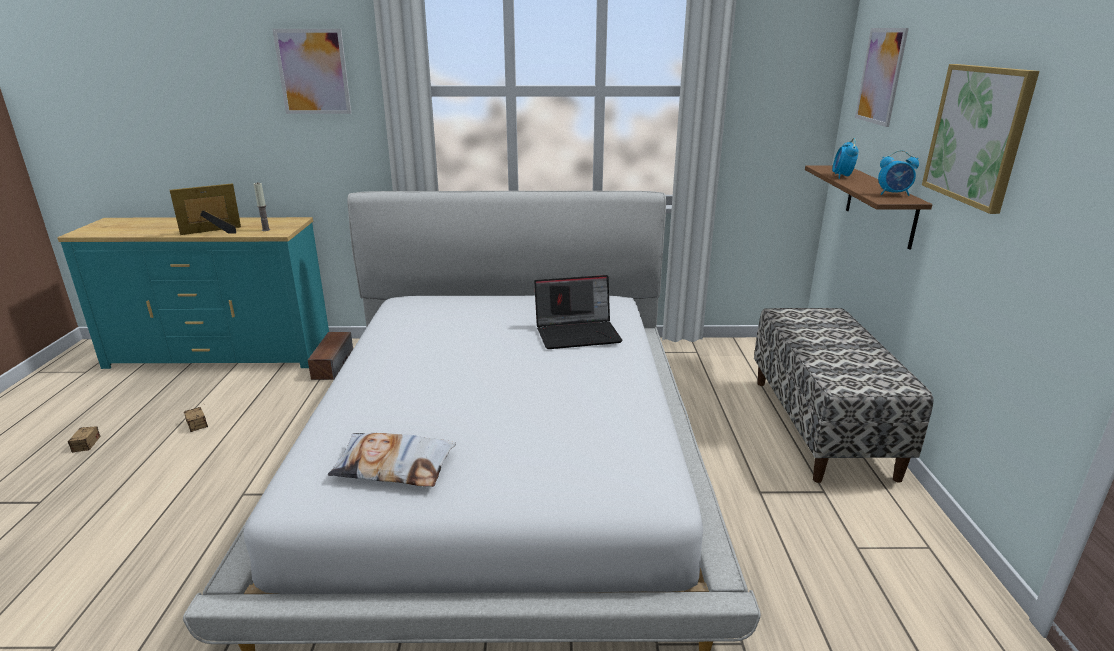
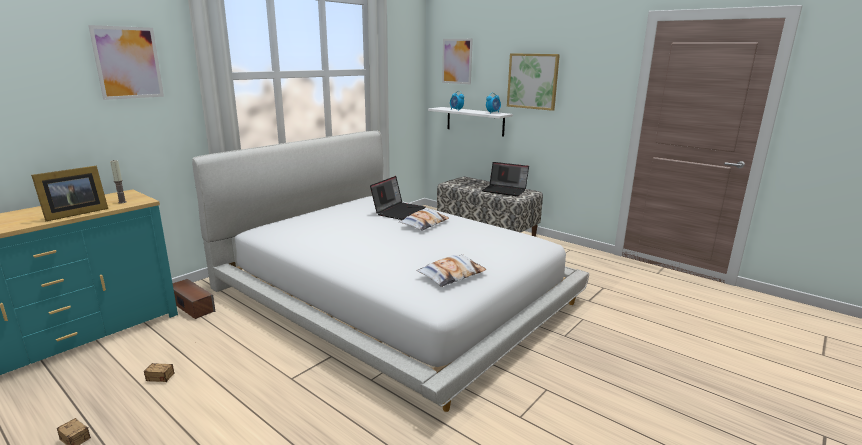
camera: 50 degrees left, 5 degrees down
(214, 232) = (73, 214): picture frame -> picture frame turned 150 degrees counterclockwise
(558, 368) = (424, 224): none -> pillow
(856, 362) = (505, 190): none -> laptop
(880, 205) = (475, 121): brown shelf -> white shelf

